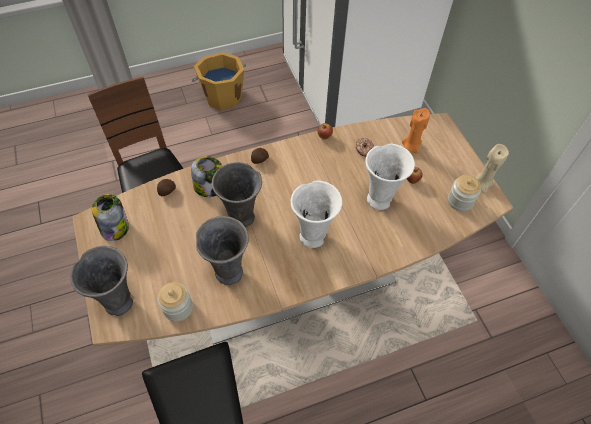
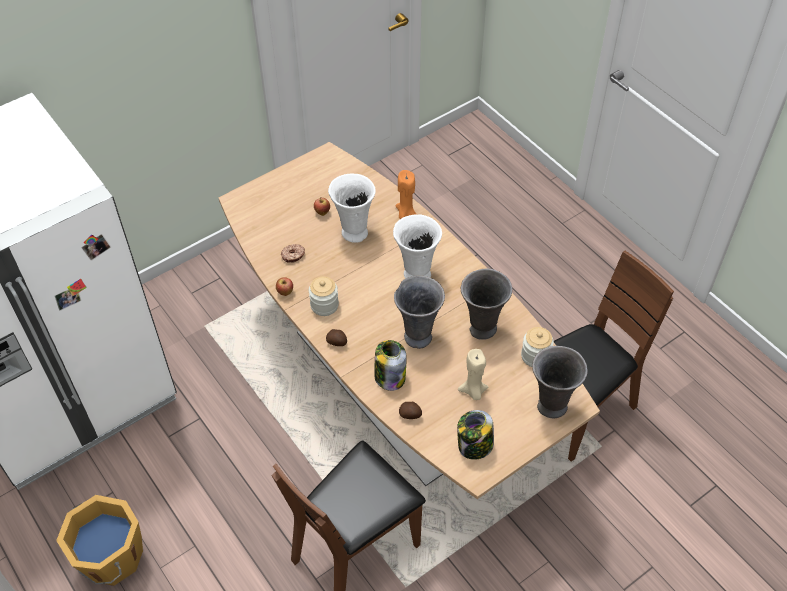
camera: 105 degrees left, 5 degrees down
(410, 147) = (279, 219): orange candle -> orange candle (405, 214)
(460, 201) = (335, 176): jar -> jar (324, 305)
(481, 184) = (309, 163): beige candle -> beige candle (473, 391)

